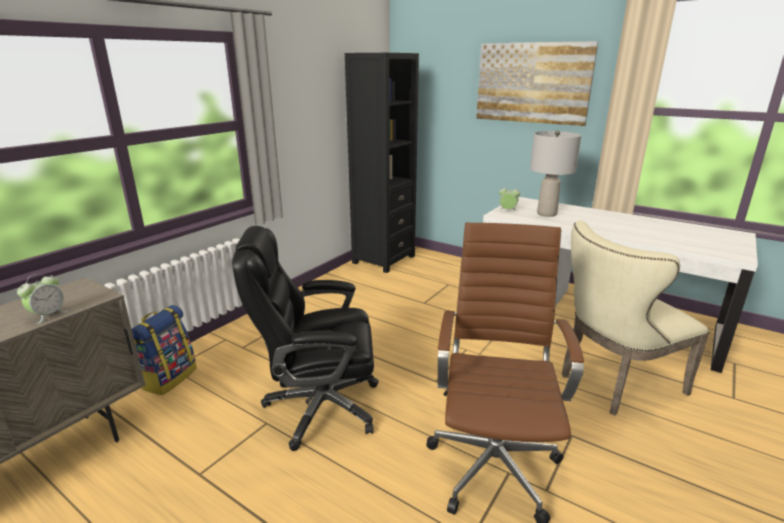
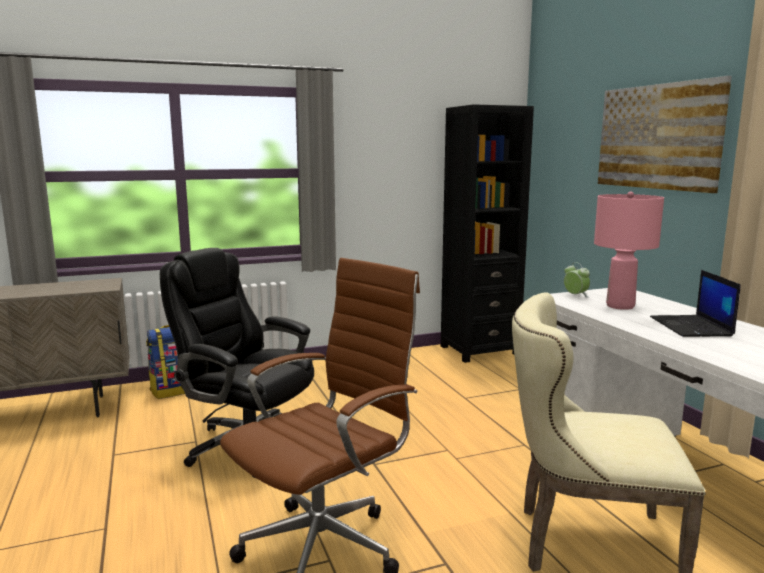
camera: 35 degrees right, 10 degrees down
(48, 315) = (64, 291): alarm clock -> none
(547, 214) = (620, 306): grey table lamp -> pink table lamp
(609, 222) = (691, 327): none -> laptop

